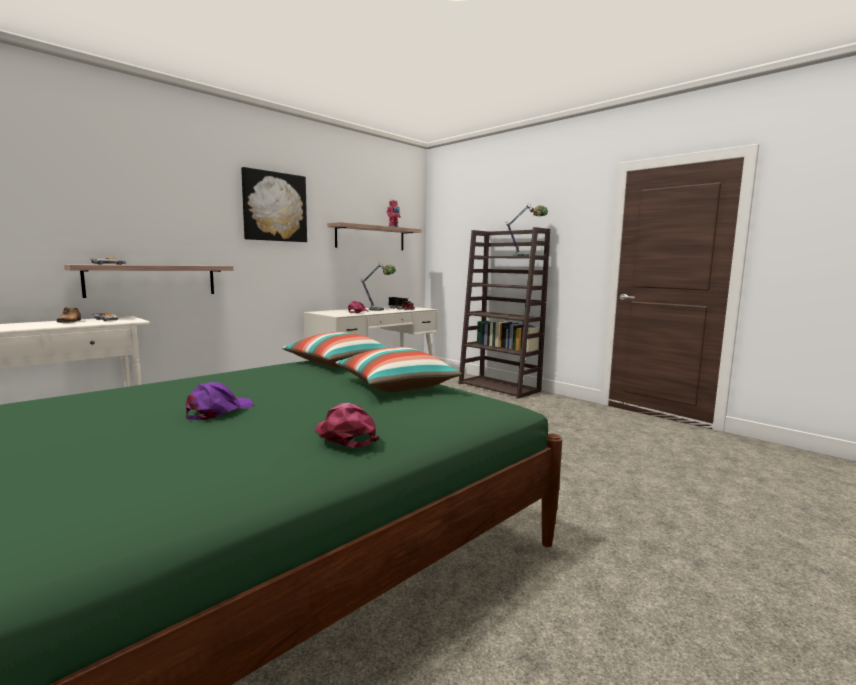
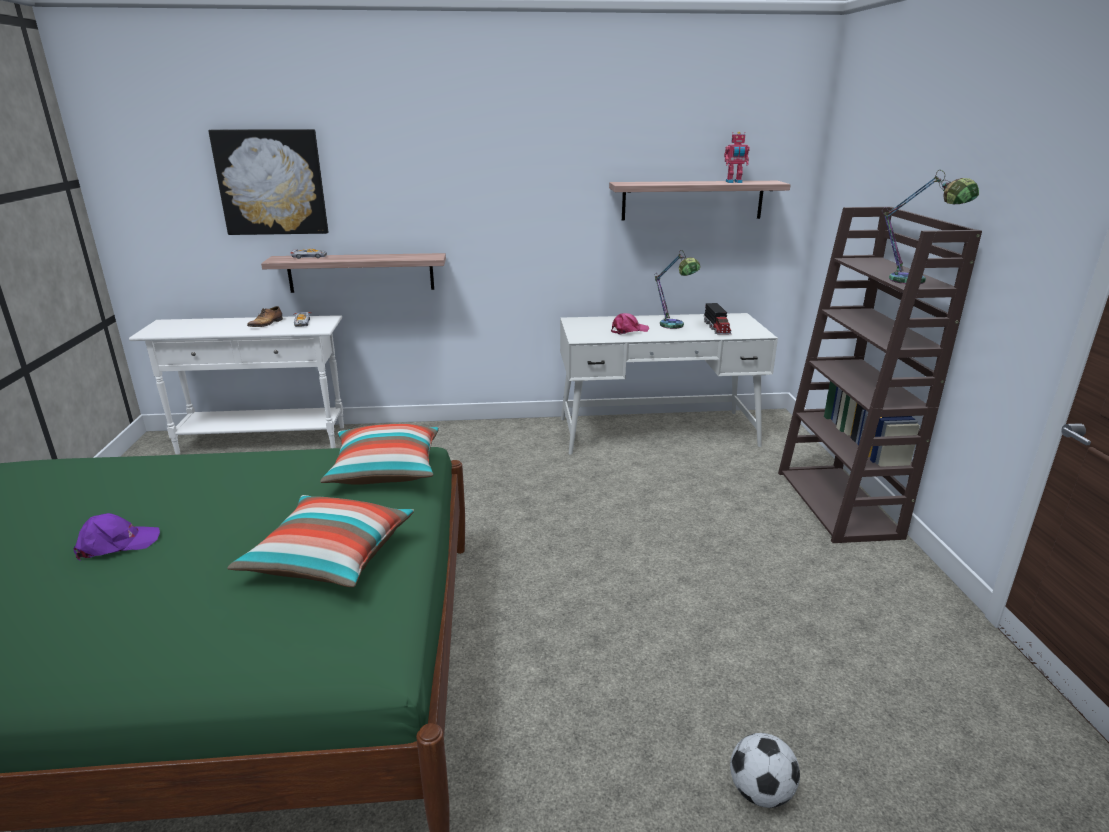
camera: 40 degrees right, 15 degrees up
(274, 207) = (521, 165): picture -> picture (271, 182)
(345, 435) = (100, 647): pink cap -> none
(620, 471) = (760, 792): none -> football

